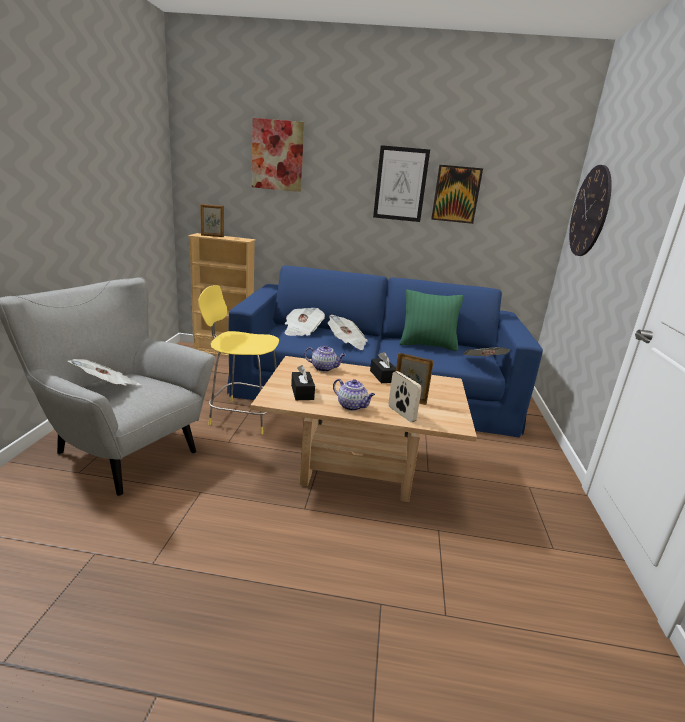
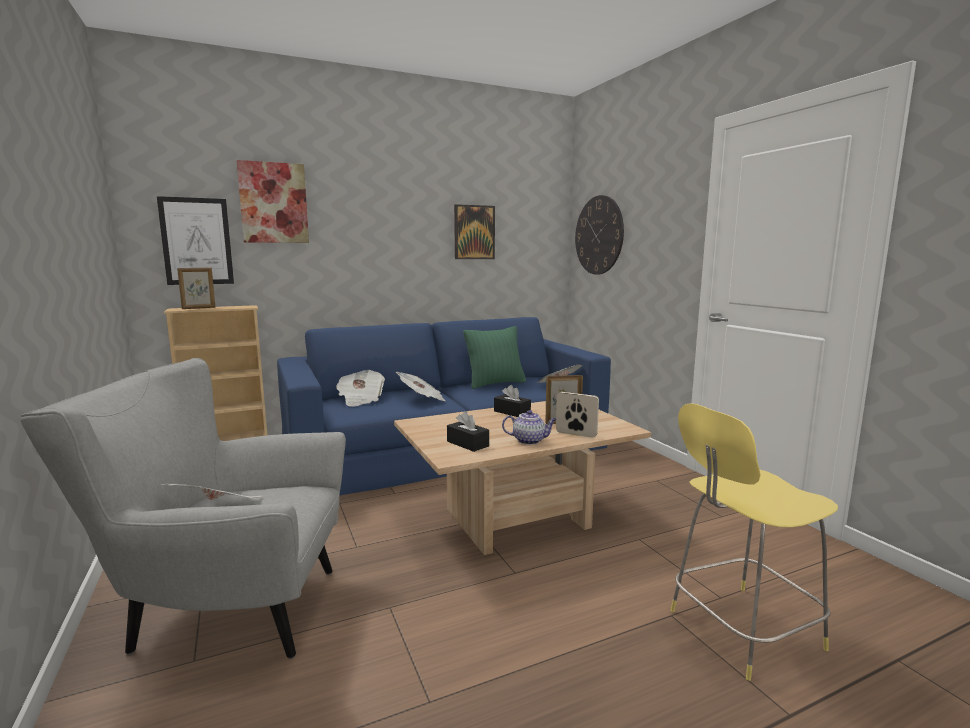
camera: 30 degrees left, 10 degrees down
(243, 416) = (340, 516): yellow stool -> yellow stool (740, 630)
(324, 368) = (451, 420): teapot -> none
(400, 184) = (419, 226): picture -> picture (196, 241)

